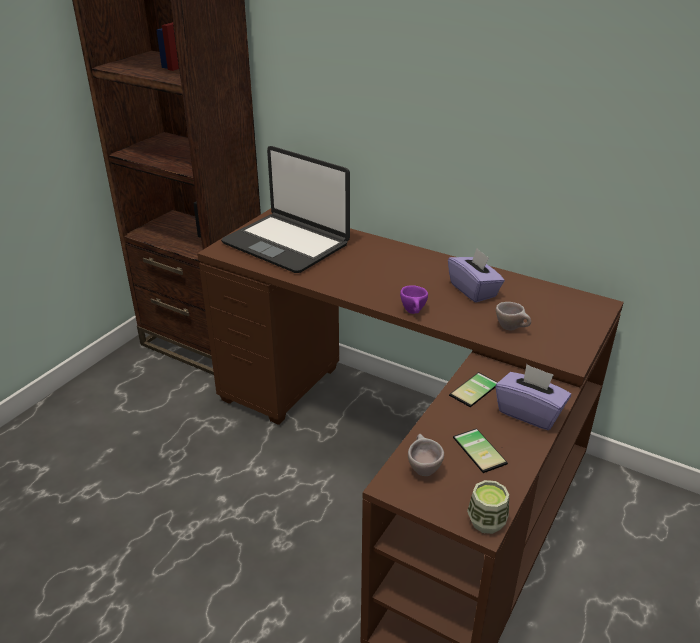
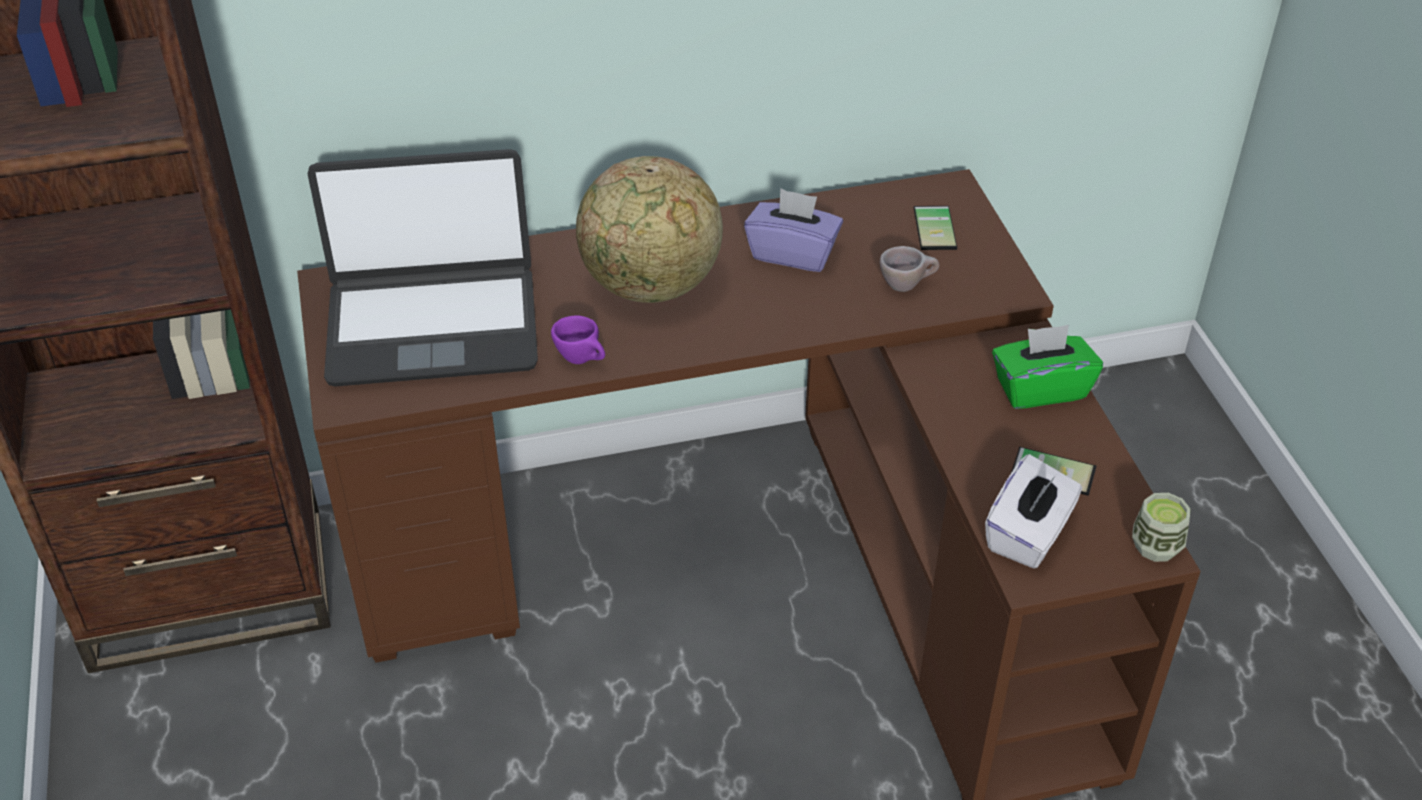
camera: 45 degrees left, 10 degrees up
(390, 271) = (651, 286): none -> globe
(414, 312) = (771, 334): purple cup -> purple cup (583, 360)
(422, 467) = (1029, 535): beige cup -> white tissue box
(476, 391) = (958, 398): phone -> phone (938, 228)
(529, 412) = (1040, 388): purple tissue box -> green tissue box

